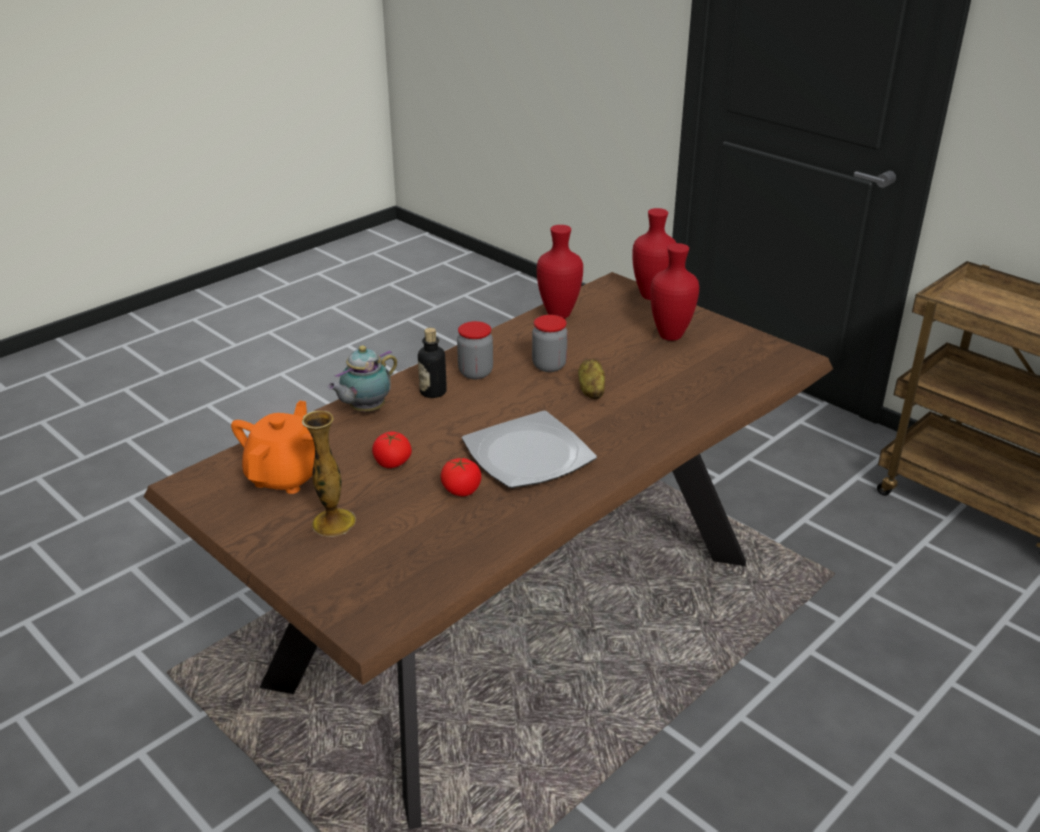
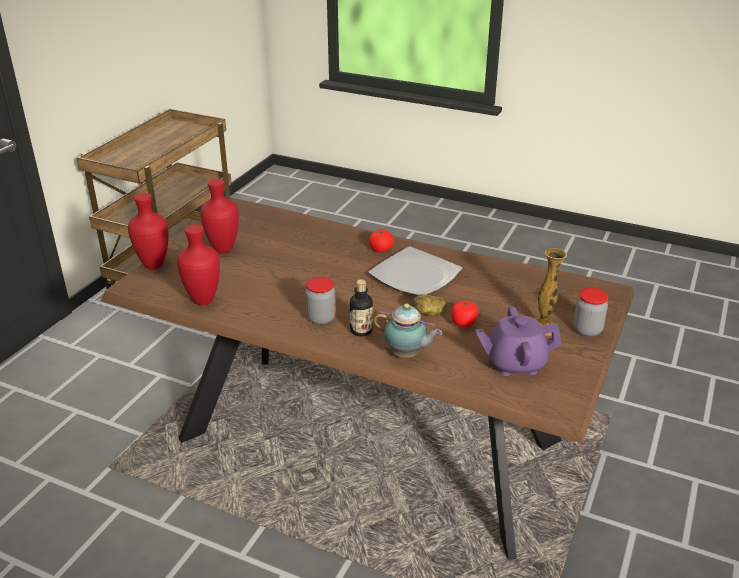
camera: 110 degrees left, 0 degrees up
(286, 476) = (515, 363): orange teapot -> purple teapot
(461, 490) = (470, 290): tomato -> tomato (380, 249)
(549, 365) = (293, 289): jar -> jar (587, 330)
(591, 390) = (320, 267): potato -> potato (429, 313)

